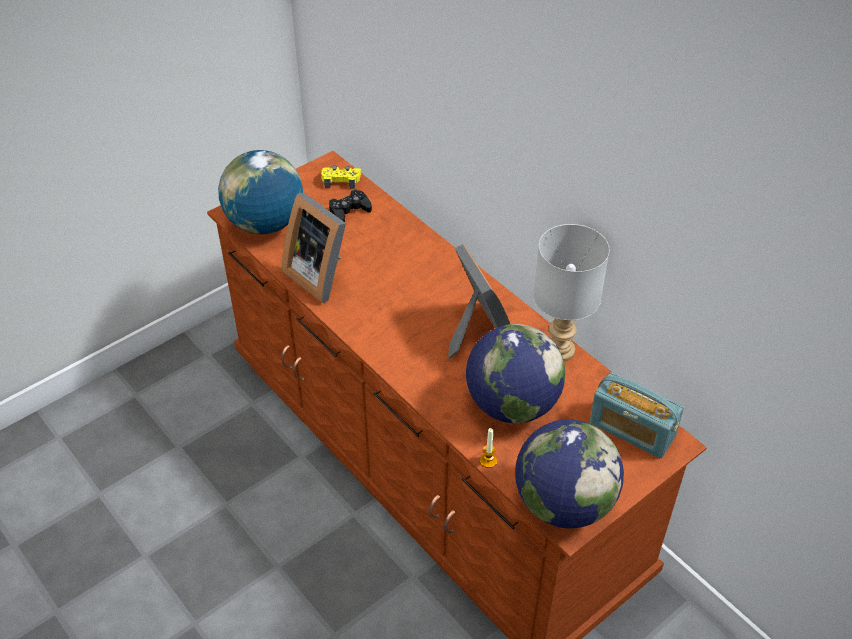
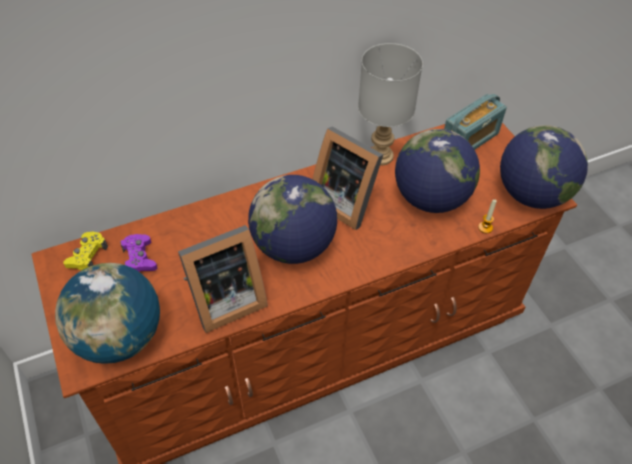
camera: 75 degrees left, 5 degrees up
(349, 210) = (139, 258): black game controller -> purple game controller
(399, 306) = (293, 246): none -> globe
(476, 332) = (345, 201): picture frame -> picture frame turned 135 degrees counterclockwise

